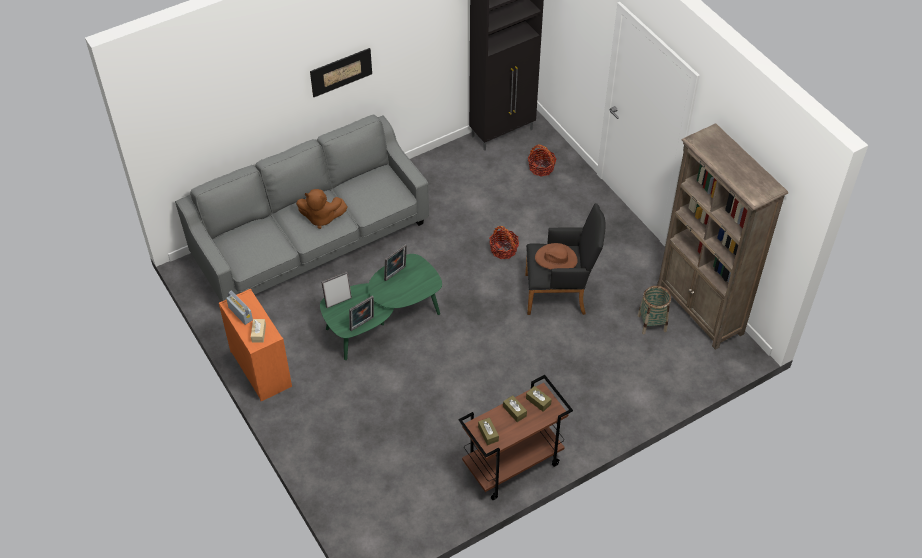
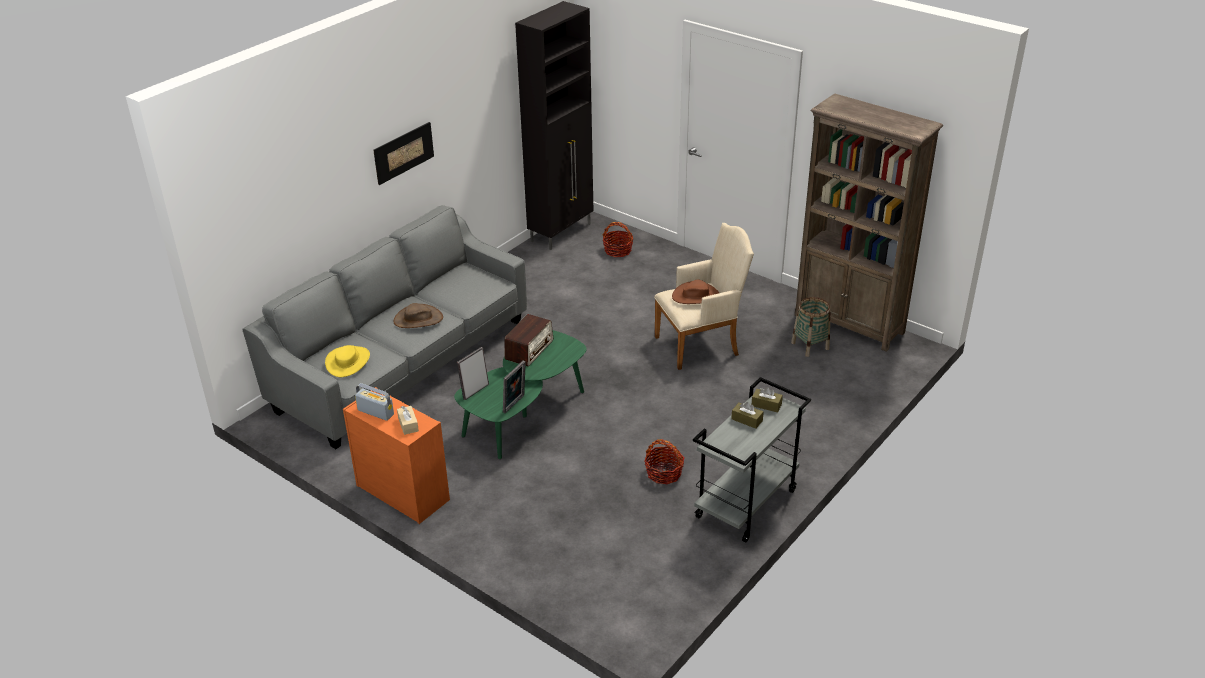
camera: 20 degrees left, 15 degrees down
(251, 247) = (348, 362): none -> yellow hat
(321, 218) = (418, 319): brown plush toy -> brown hat
(396, 274) = (529, 350): picture frame -> radio
(488, 434) = (731, 447): brown tissue box -> none
(503, 249) = (620, 323): basket -> basket (664, 473)
(512, 465) = (746, 505): brown cart -> grey cart
(560, 294) = (701, 344): black armchair -> beige armchair

